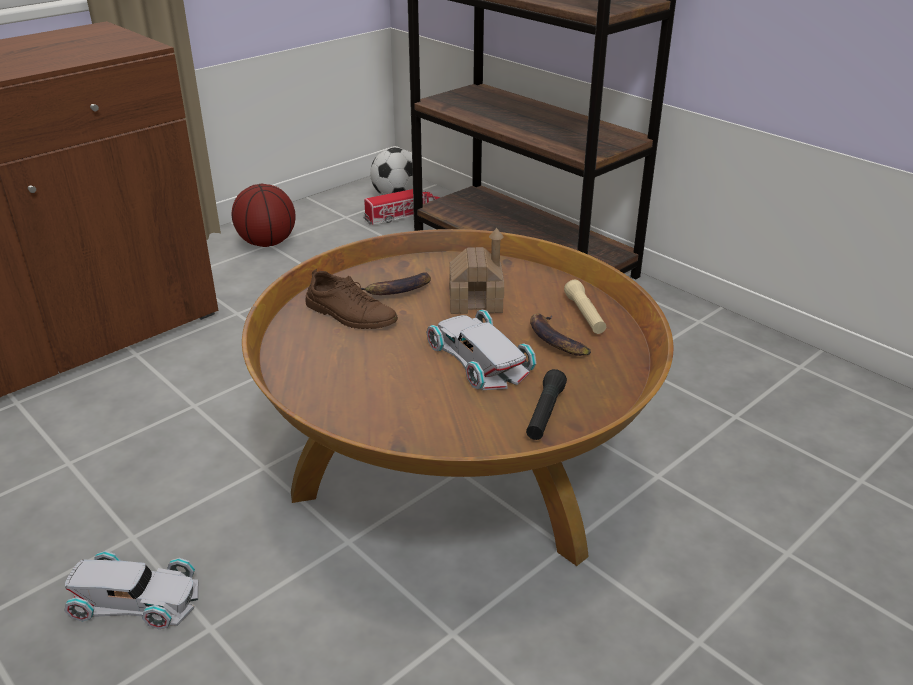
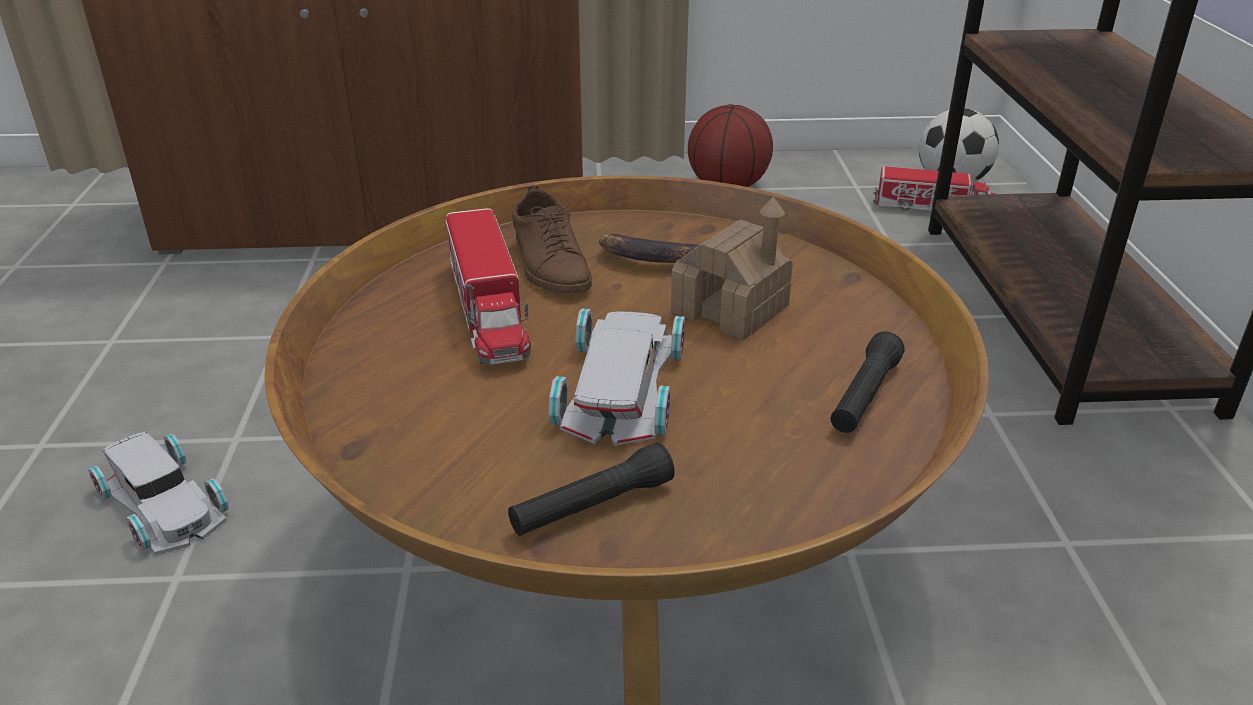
camera: 40 degrees right, 0 degrees up
(356, 352) = (488, 310): none -> toy truck
(555, 340) = (764, 411): banana -> none
(585, 315) = (864, 396): beige flashlight -> black flashlight

